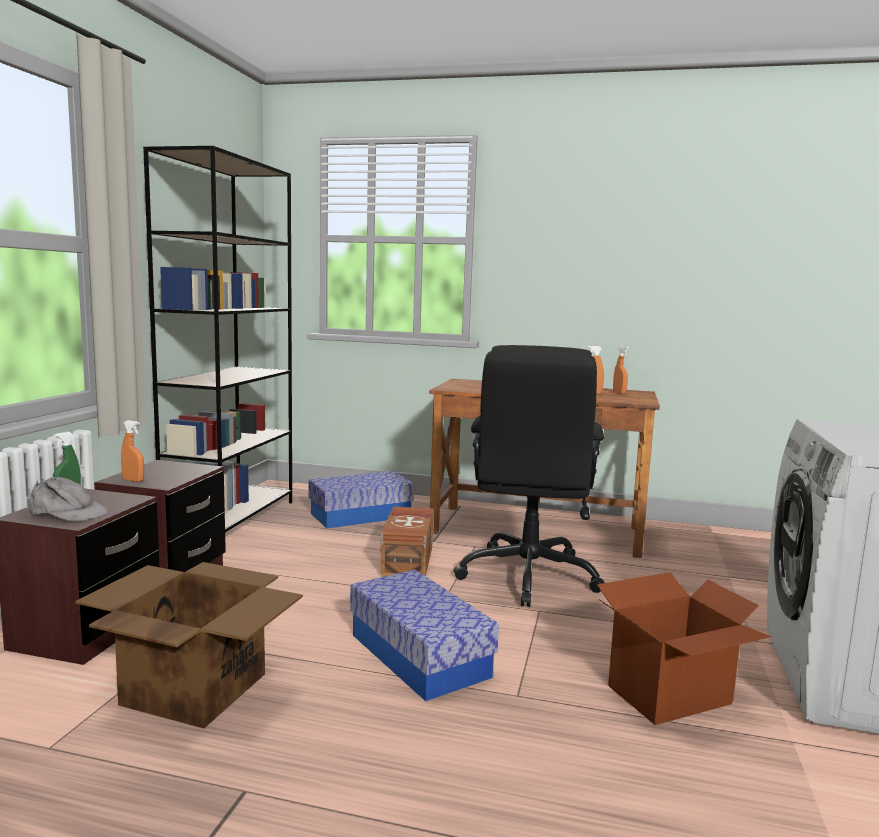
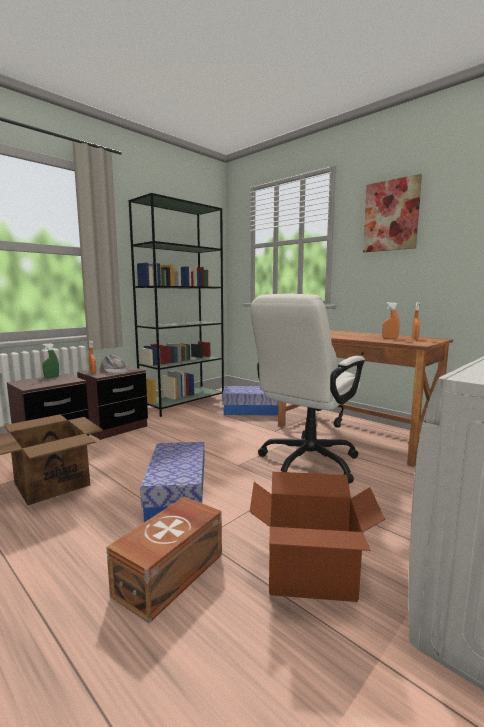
camera: 30 degrees right, 0 degrees up
(68, 513) = (36, 383): grey cap -> grey cap (114, 370)
(231, 519) = (183, 403): beige bookcase -> green bookcase
(409, 560) = (245, 439): brown storage box -> brown storage box (172, 574)
(528, 579) = (306, 465): black office chair -> white office chair
(563, 222) = (391, 215): none -> picture

